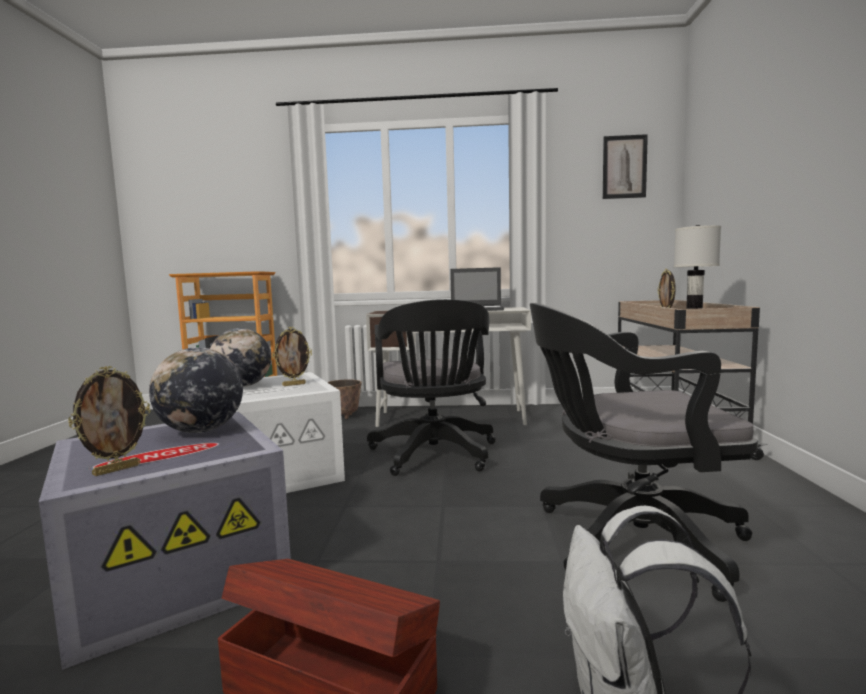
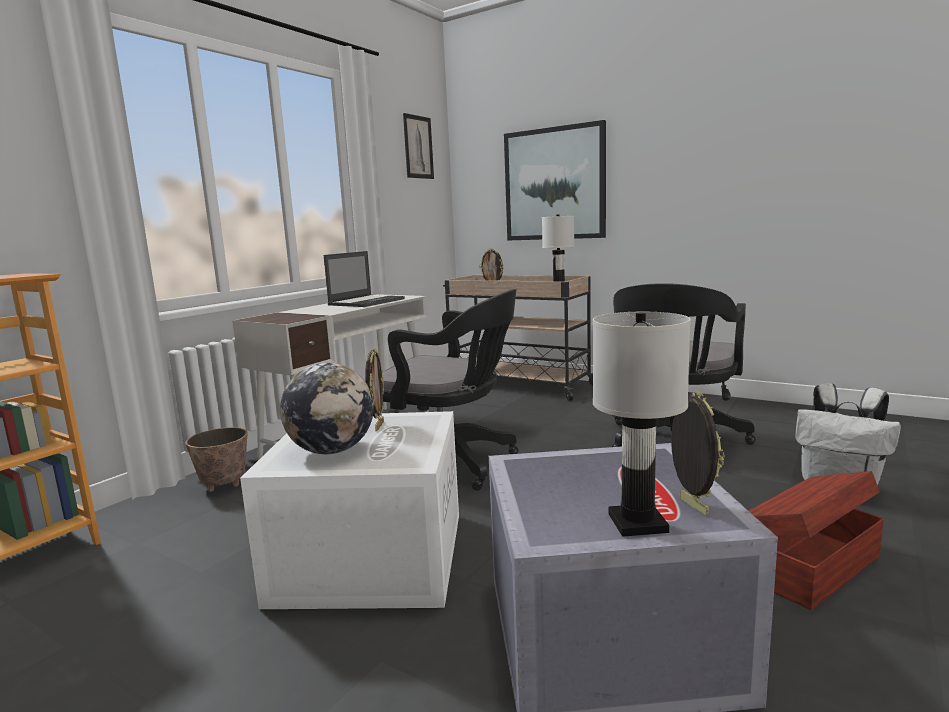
camera: 60 degrees left, 5 degrees up
(93, 458) = (638, 522): none -> white table lamp
(201, 431) = (566, 472): globe -> none
(751, 186) = (554, 184): none -> picture

